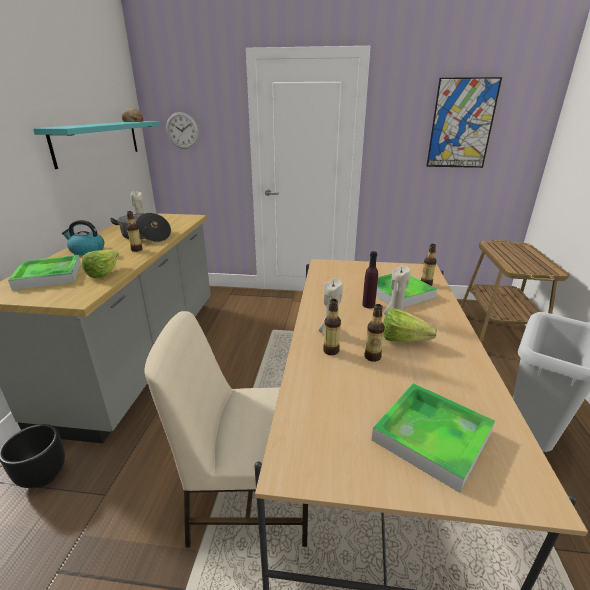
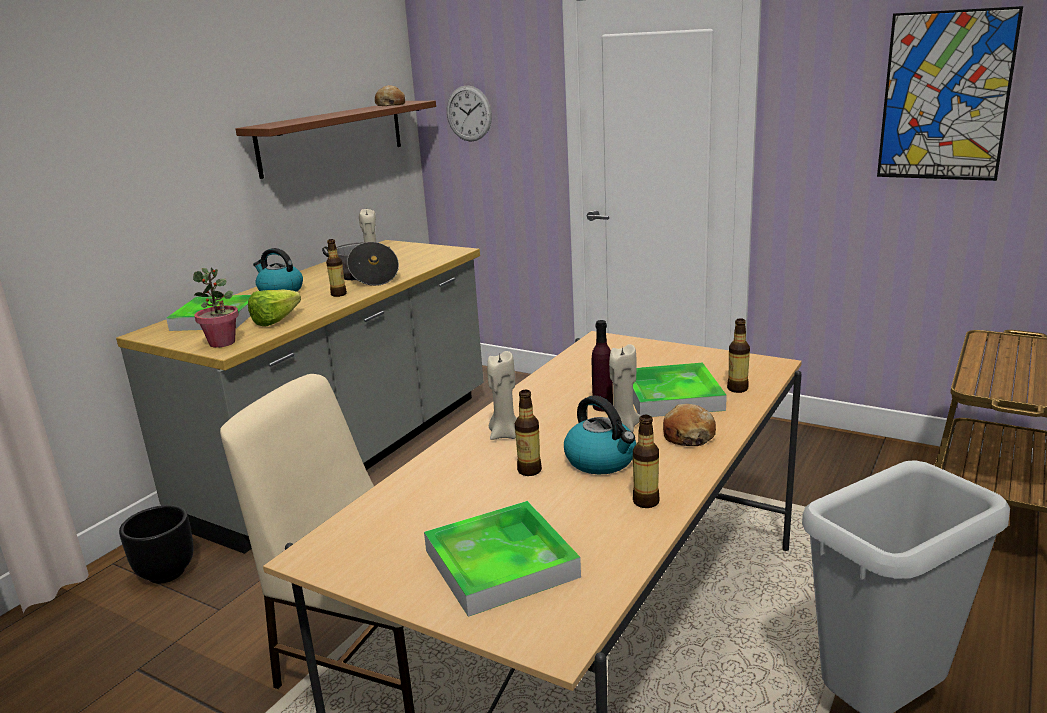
camera: 25 degrees right, 5 degrees down
(71, 295) = (222, 343): none -> potted plant
(98, 141) = (333, 137): turquoise shelf -> brown shelf
(331, 351) = (482, 454): bottle -> bottle (646, 501)
(407, 341) = (601, 461): lettuce -> kettle
(434, 316) = (688, 436): none -> bread

